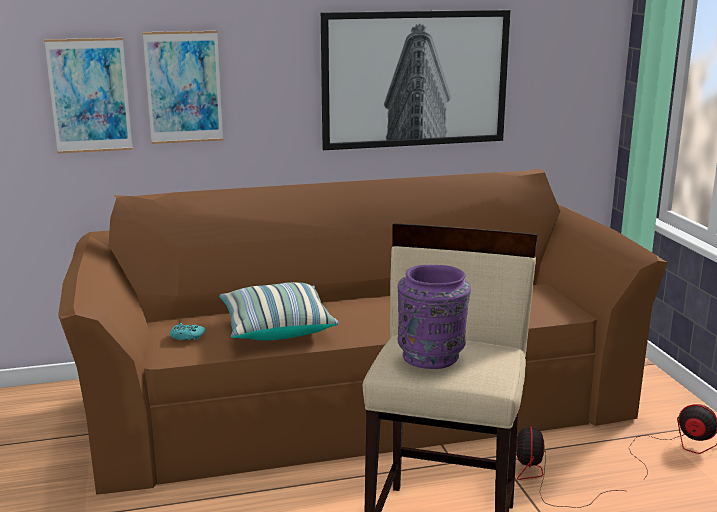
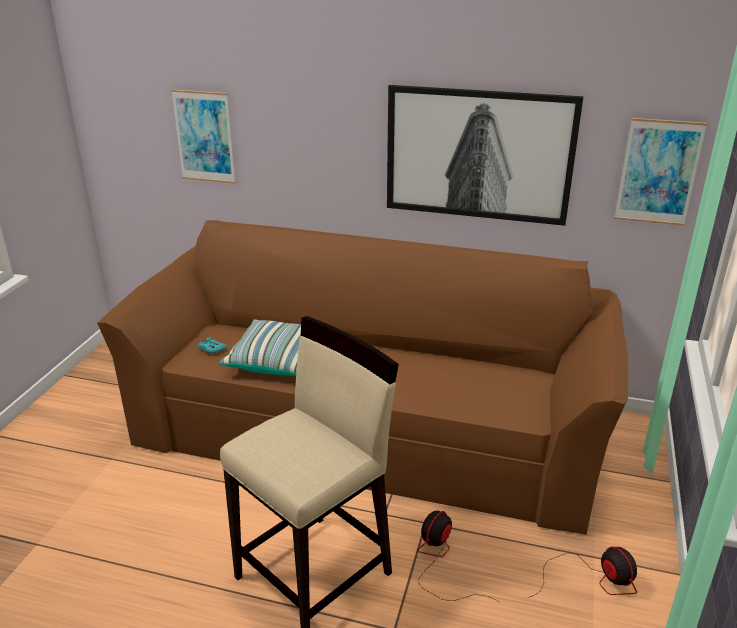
camera: 30 degrees right, 10 degrees up
(184, 87) = (273, 138): picture -> picture (658, 172)
(432, 356) = (286, 442): purple vase -> none

